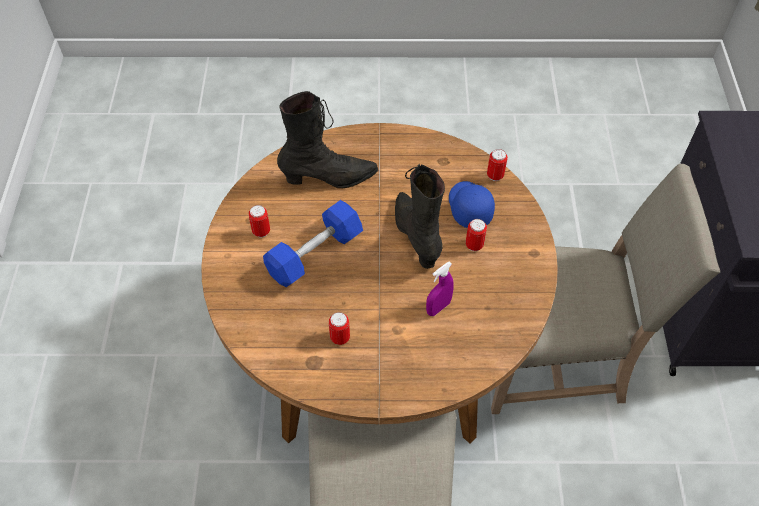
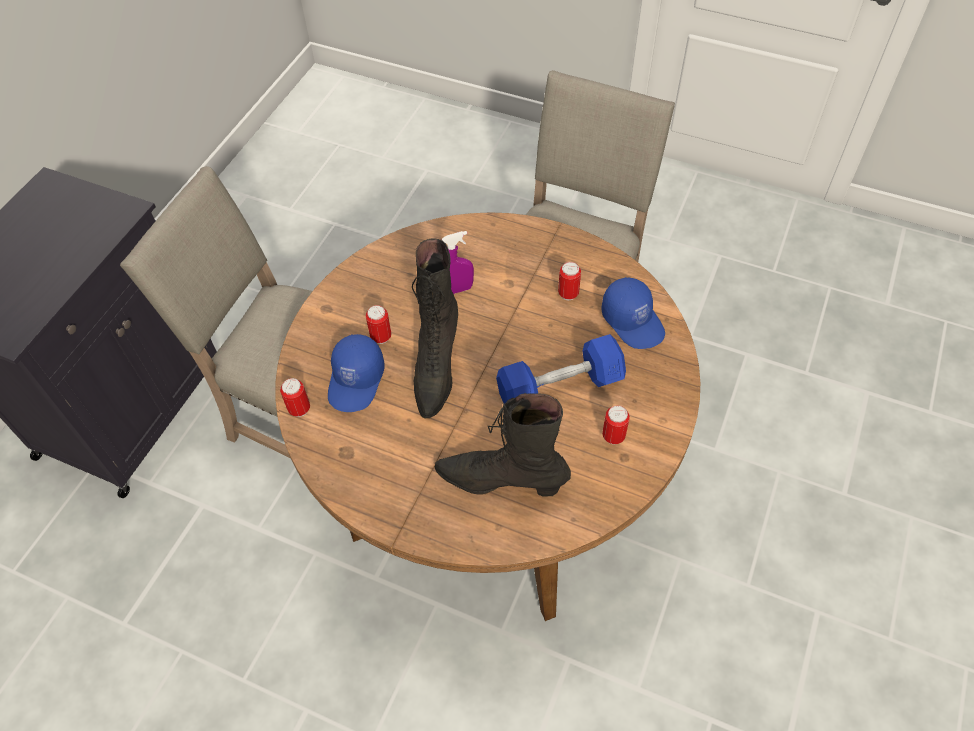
camera: 155 degrees left, 0 degrees up
(273, 331) = (633, 321): none -> blue cap

